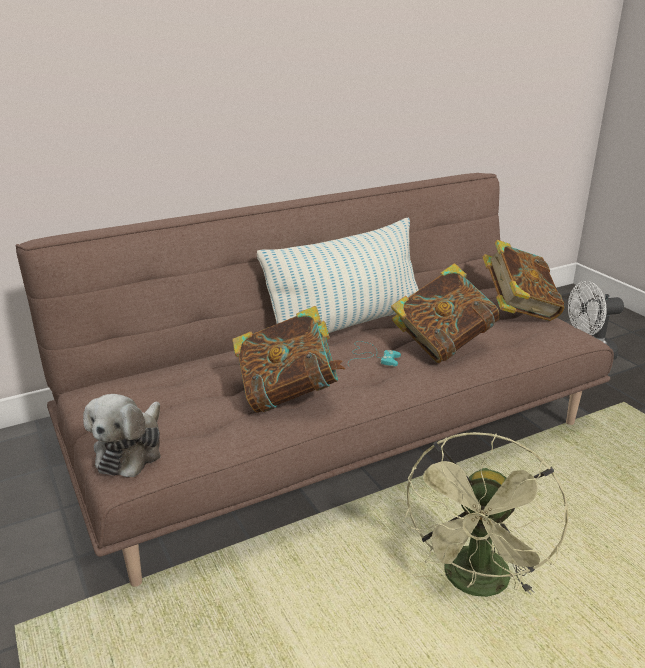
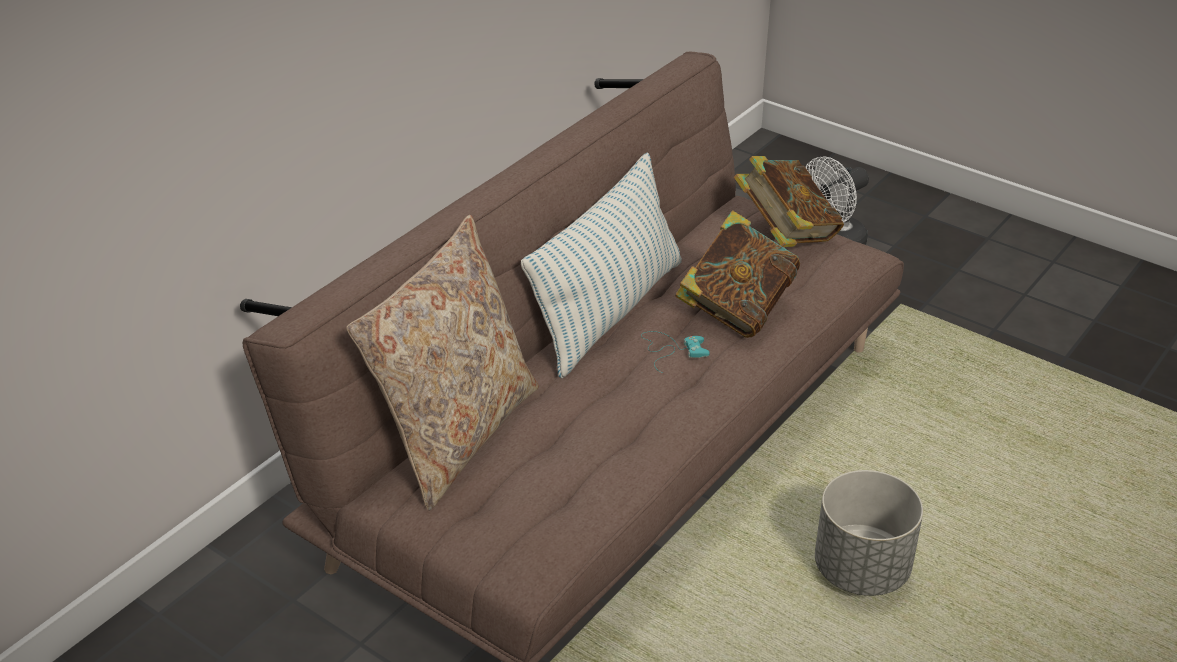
camera: 25 degrees left, 10 degrees up
(131, 450) = (510, 550): plush toy -> none
(172, 369) = (455, 434): none -> beige pillow
(288, 395) = (620, 429): book -> none
(477, 585) = (862, 569): green fan -> grey planter

